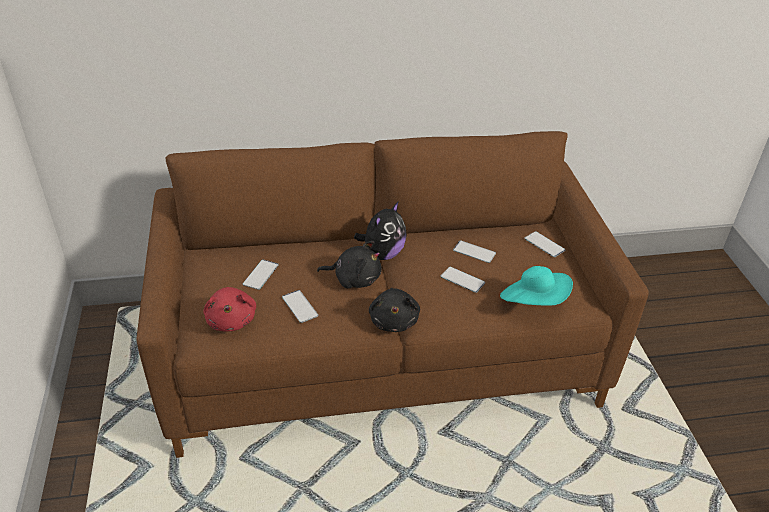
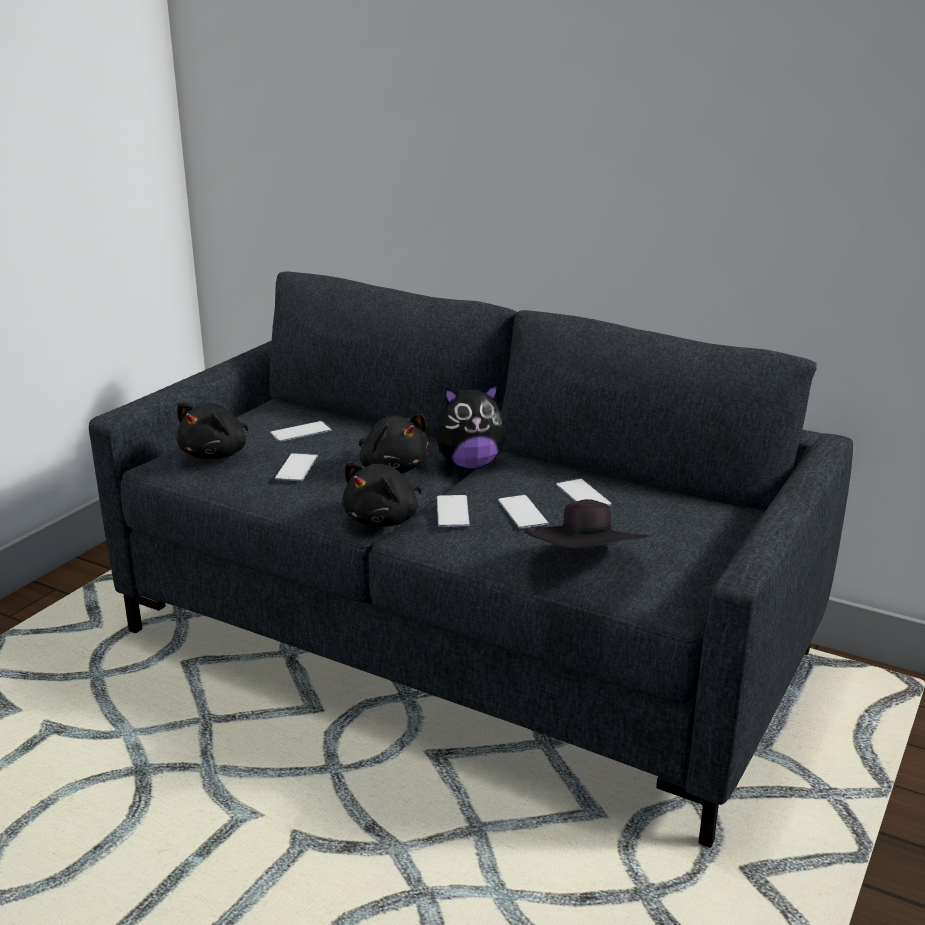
camera: 40 degrees right, 15 degrees down
(231, 320) = (216, 454): red plush toy -> black plush toy
(381, 353) = (464, 643): brown sofa -> grey sofa
(534, 302) = (585, 566): turquoise hat -> black hat
(544, 244) = (700, 521): phone -> phone (452, 511)

